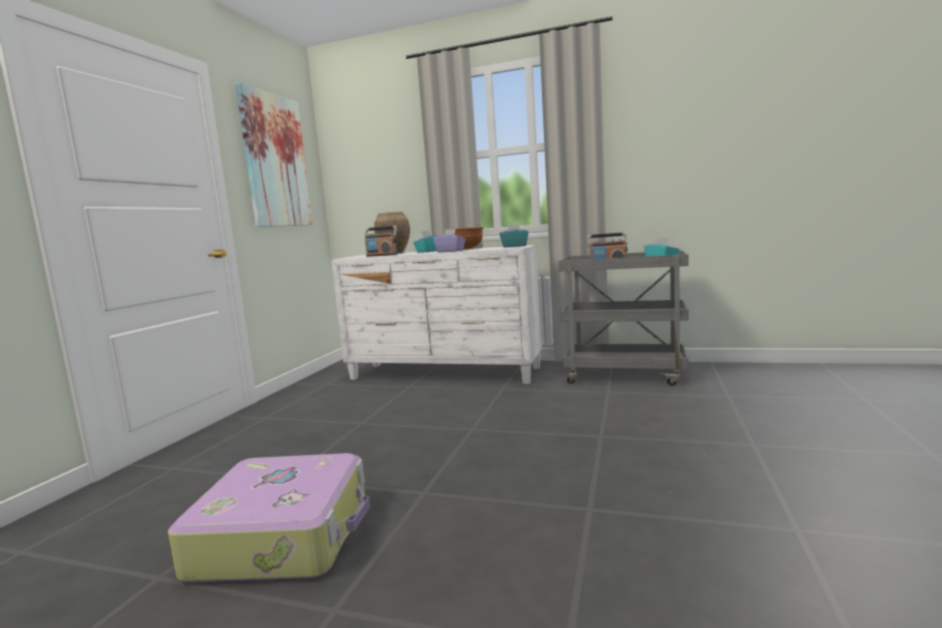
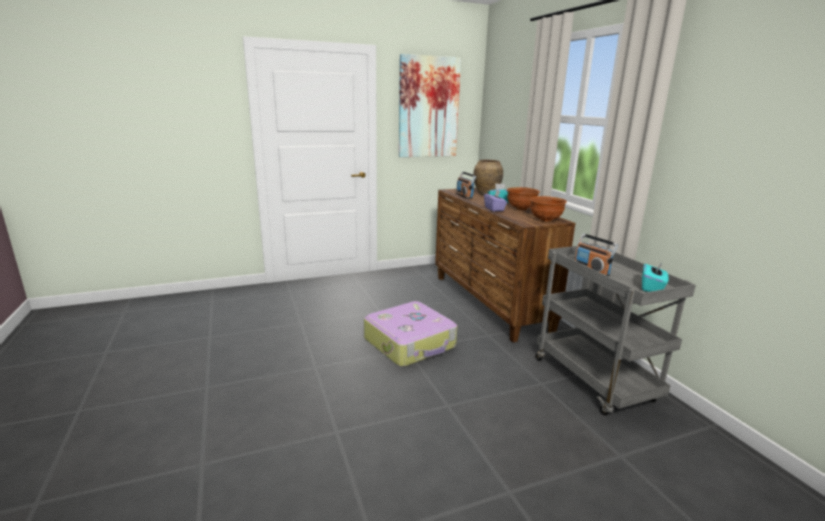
camera: 50 degrees right, 10 degrees up
(285, 535) = (253, 348): suitcase -> suitcase (410, 343)
(444, 374) = (488, 303): white dresser -> brown dresser
(514, 246) = (545, 220): turquoise tissue box -> brown bowl

